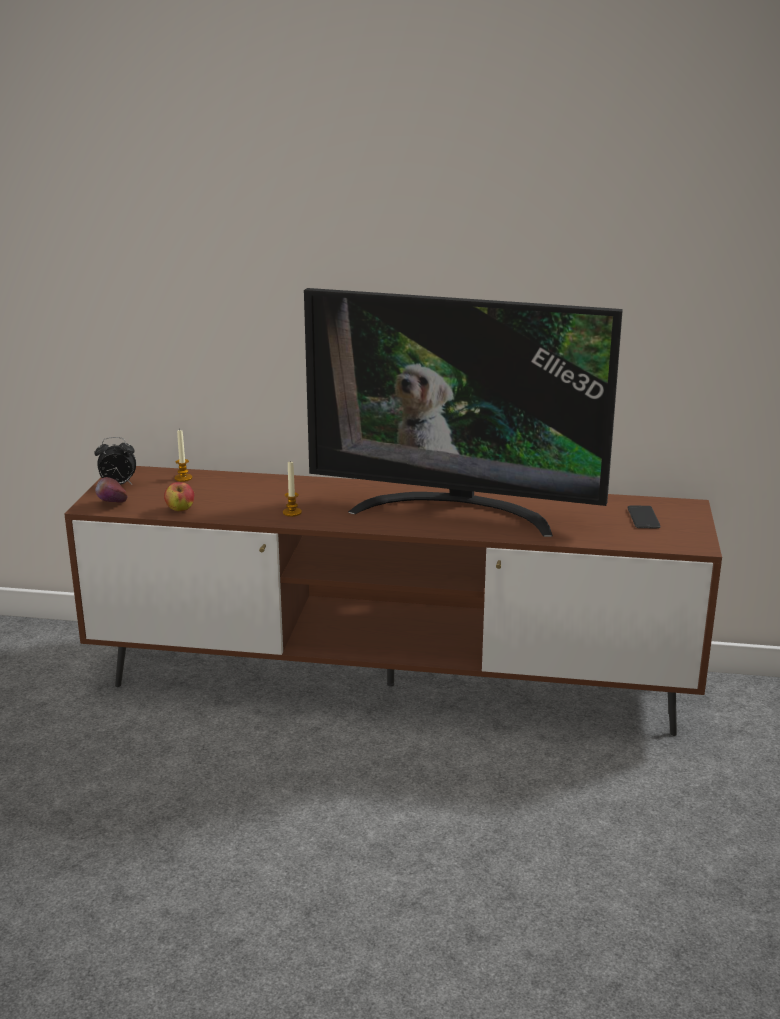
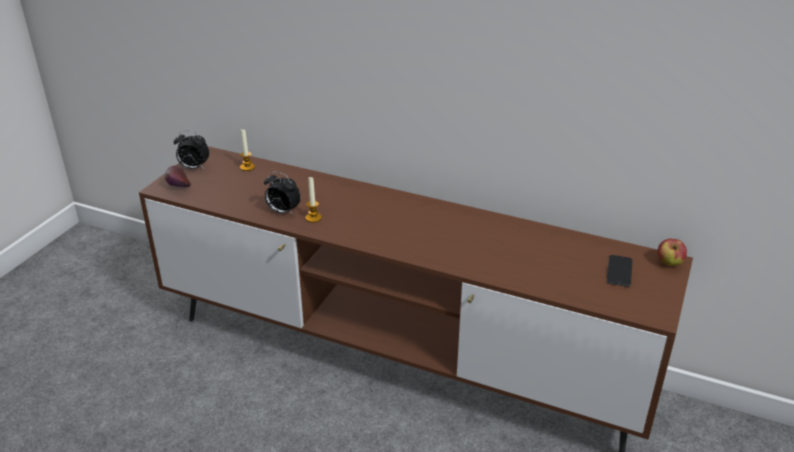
camera: 15 degrees right, 10 degrees up
(180, 510) = (227, 202): apple -> apple (669, 263)
(253, 511) = (282, 212): none -> alarm clock
(456, 510) = (452, 236): television -> none

